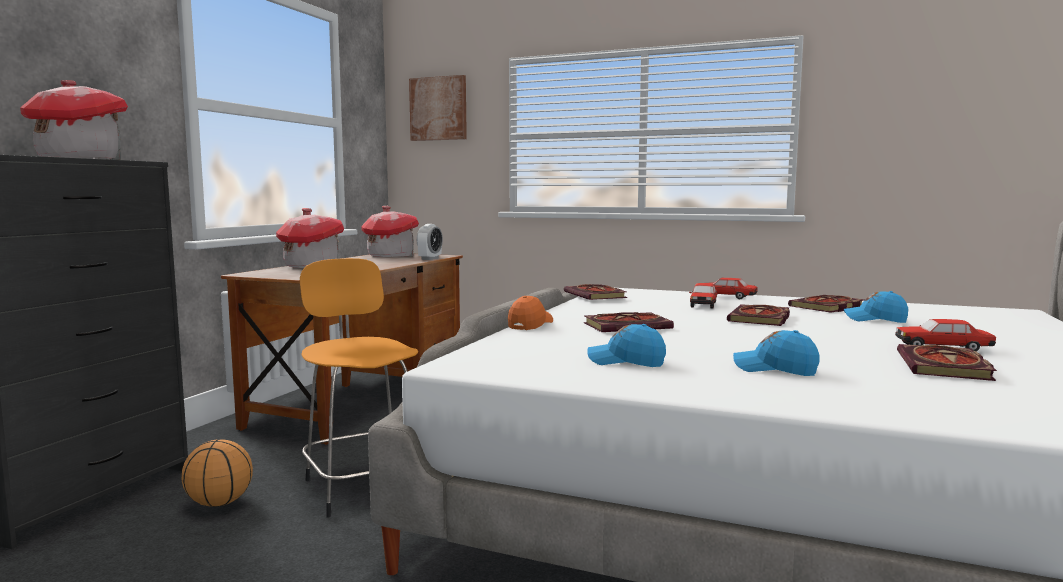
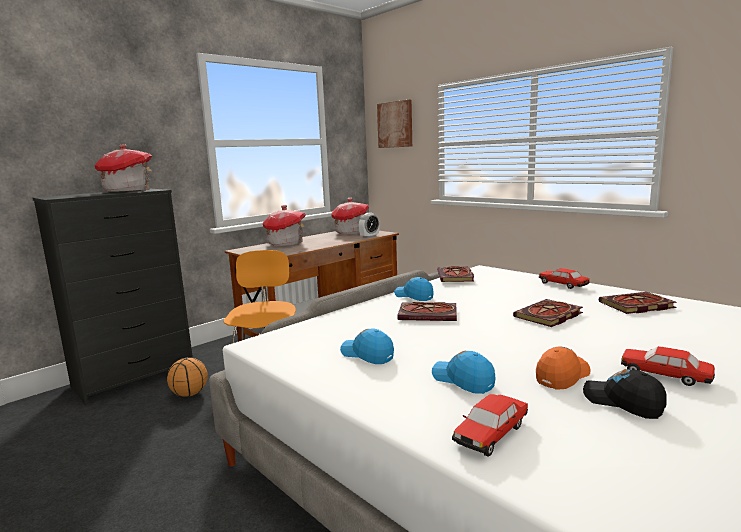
camera: 25 degrees right, 5 degrees up
(530, 324) = (365, 305): orange cap -> orange cap (562, 376)
(703, 304) = (528, 293): toy car -> toy car (491, 434)
(874, 319) = (657, 327): blue cap -> blue cap (414, 296)
(946, 367) = (623, 403): book -> black cap

